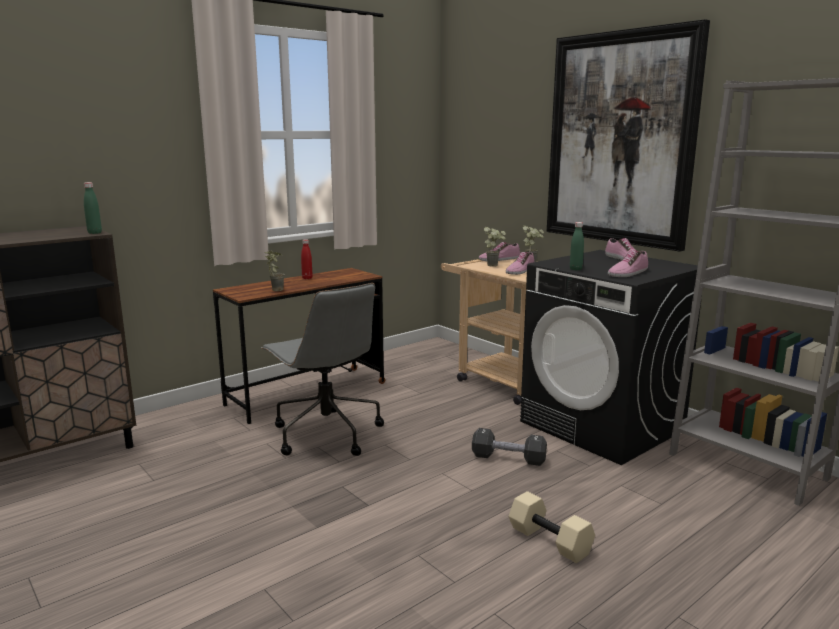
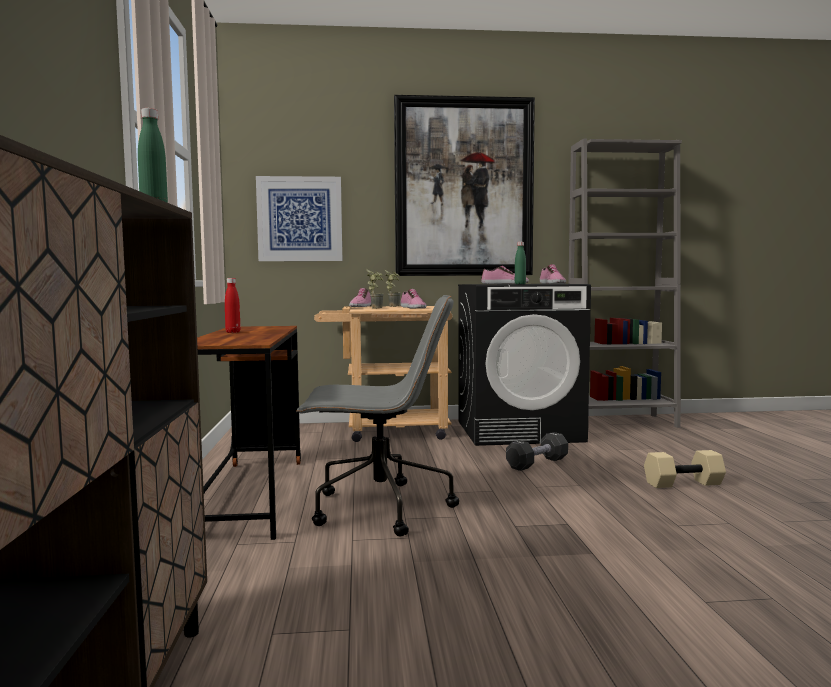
camera: 55 degrees left, 10 degrees down
(274, 290) = (254, 338): potted plant -> none
(483, 168) = (300, 219): none -> picture

